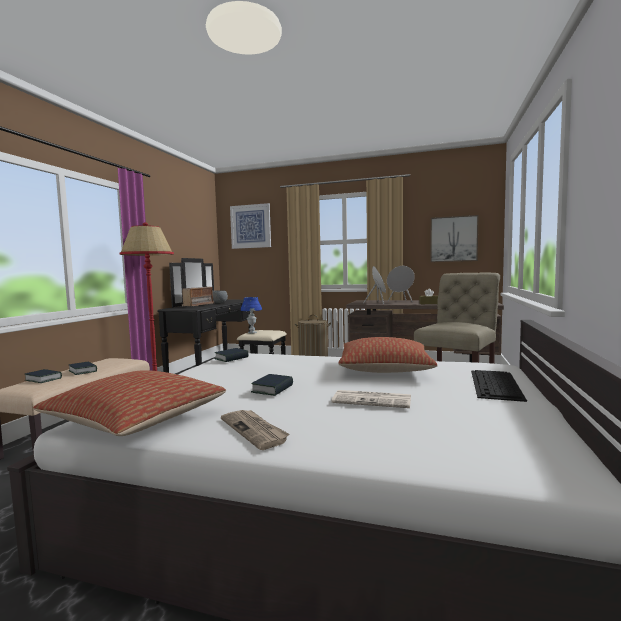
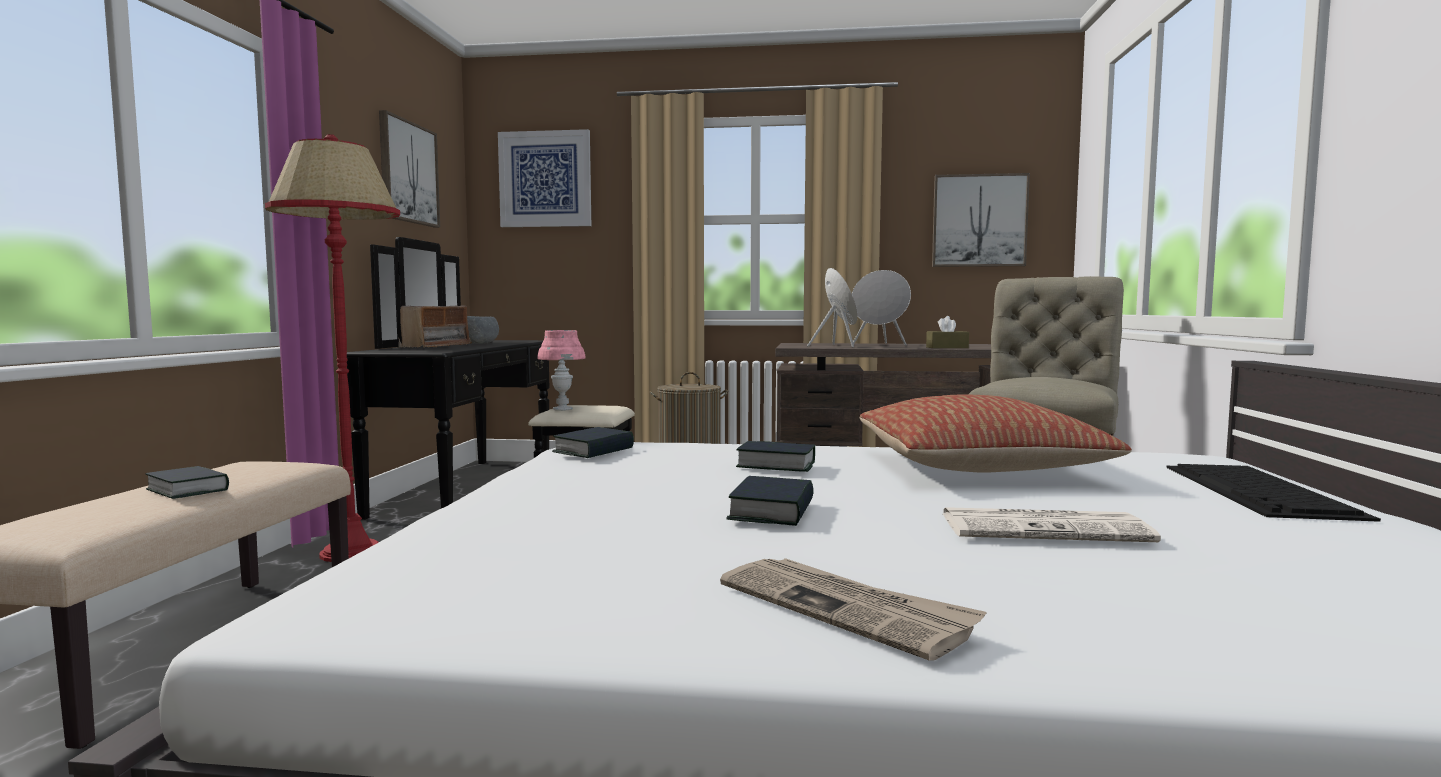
camera: 10 degrees left, 0 degrees up
(43, 379) = (81, 511): book -> book (776, 465)
(137, 420) = (477, 598): pillow -> none
(188, 229) = (408, 172): none -> picture
(252, 332) = (562, 409): blue table lamp -> pink table lamp

